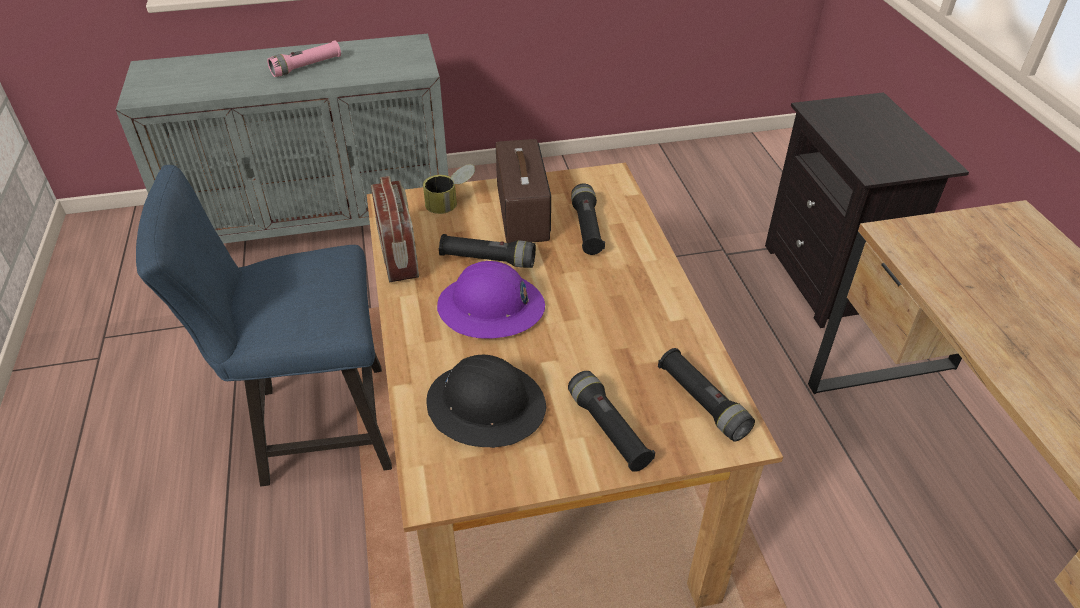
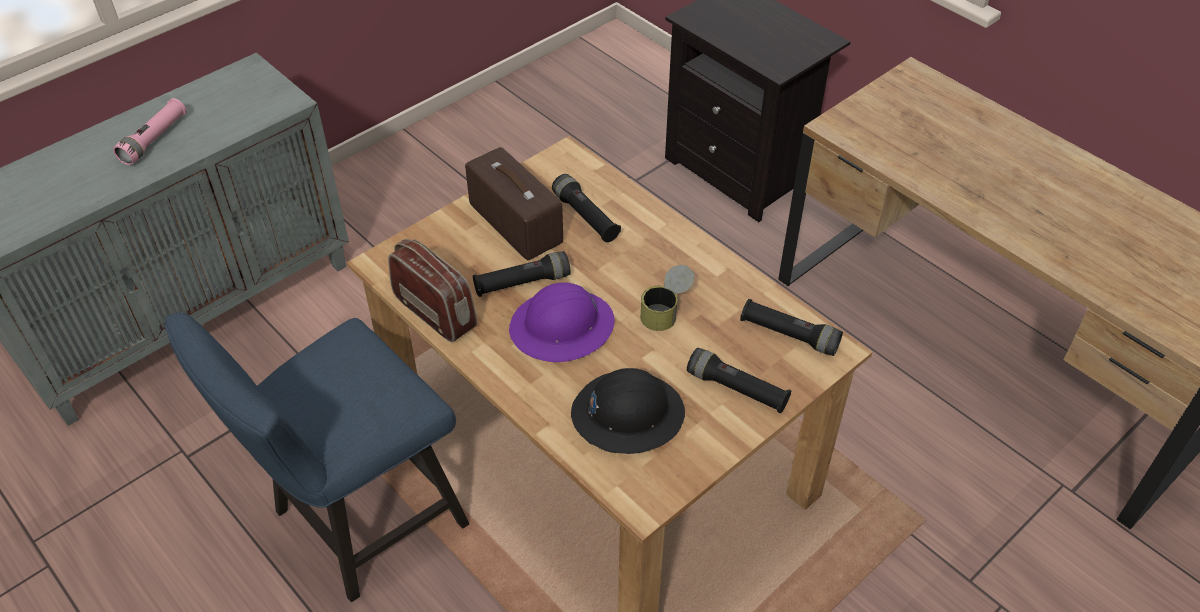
camera: 30 degrees left, 5 degrees up
(451, 203) = (439, 239): can -> can (666, 312)

